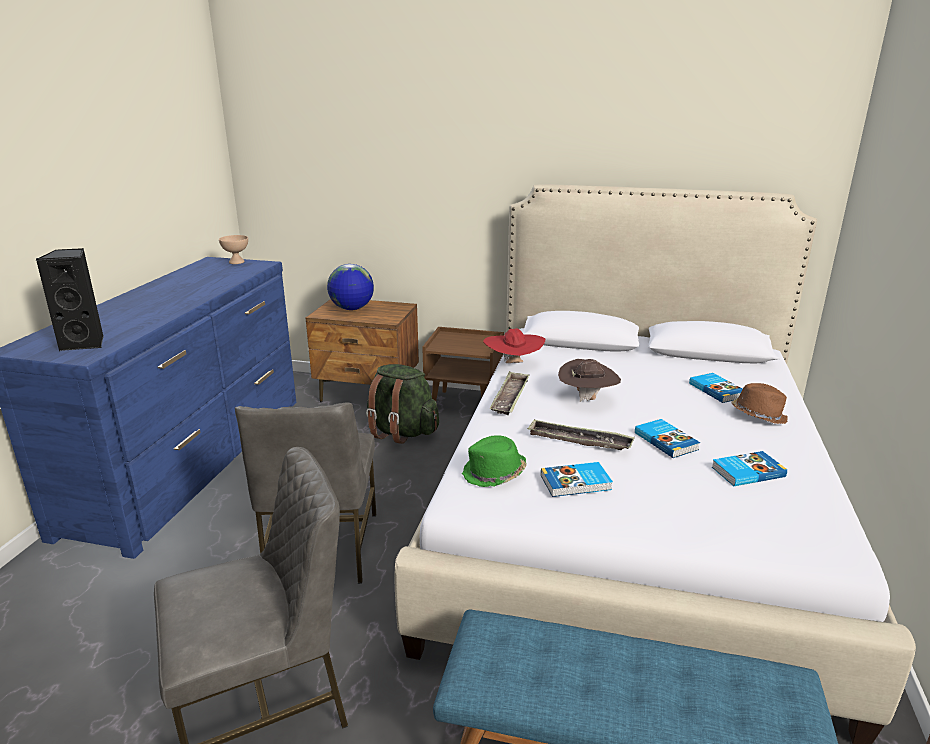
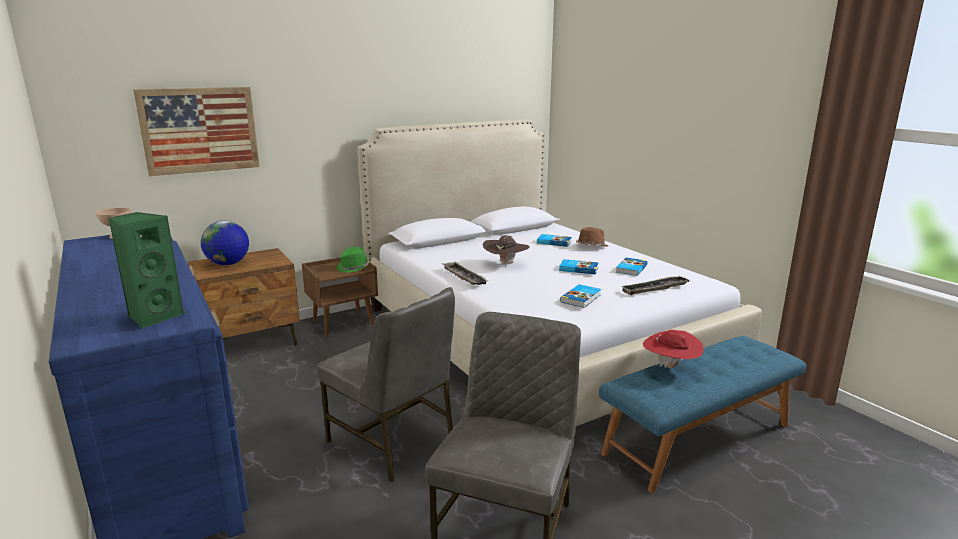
camera: 45 degrees left, 5 degrees down
(85, 343) = (154, 317): black speaker -> green speaker
(353, 167) = (200, 130): none -> picture
(401, 432) = (326, 355): green backpack -> none
(494, 474) = (537, 310): green hat -> green hat (354, 267)
(513, 364) = (427, 262): red hat -> red hat (670, 367)
(579, 440) = (544, 282): tray -> tray (655, 289)

